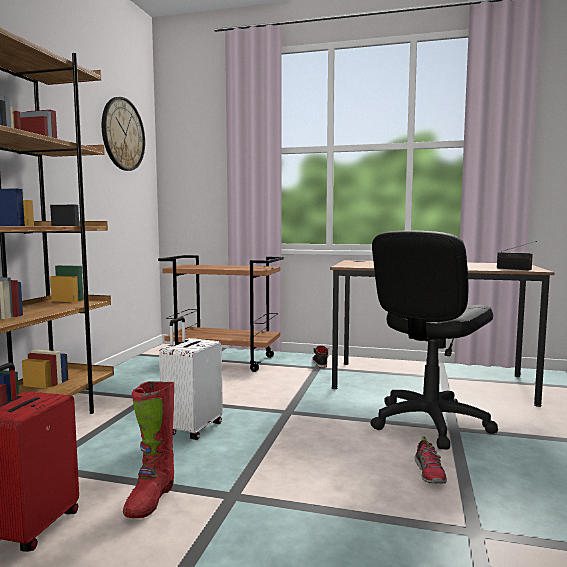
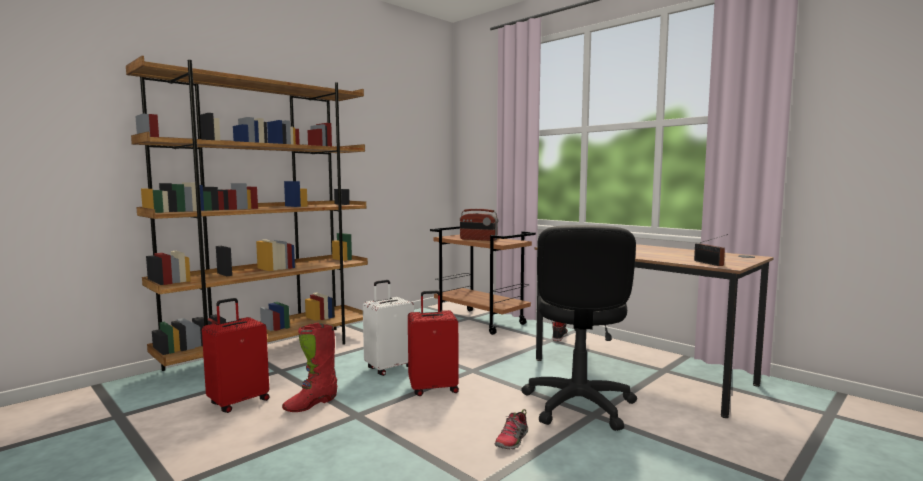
camera: 30 degrees right, 0 degrees up
(123, 134) = (414, 126): wall clock -> none
(222, 267) = (478, 239): none -> radio
(275, 440) = (433, 388): none -> red suitcase
(429, 423) = (578, 405): black office chair -> black office chair turned 60 degrees counterclockwise

